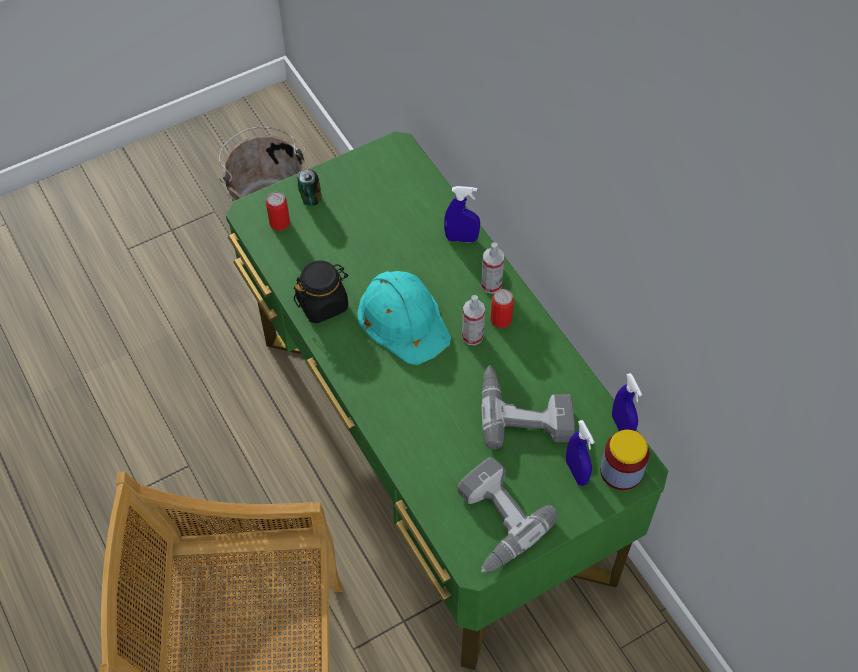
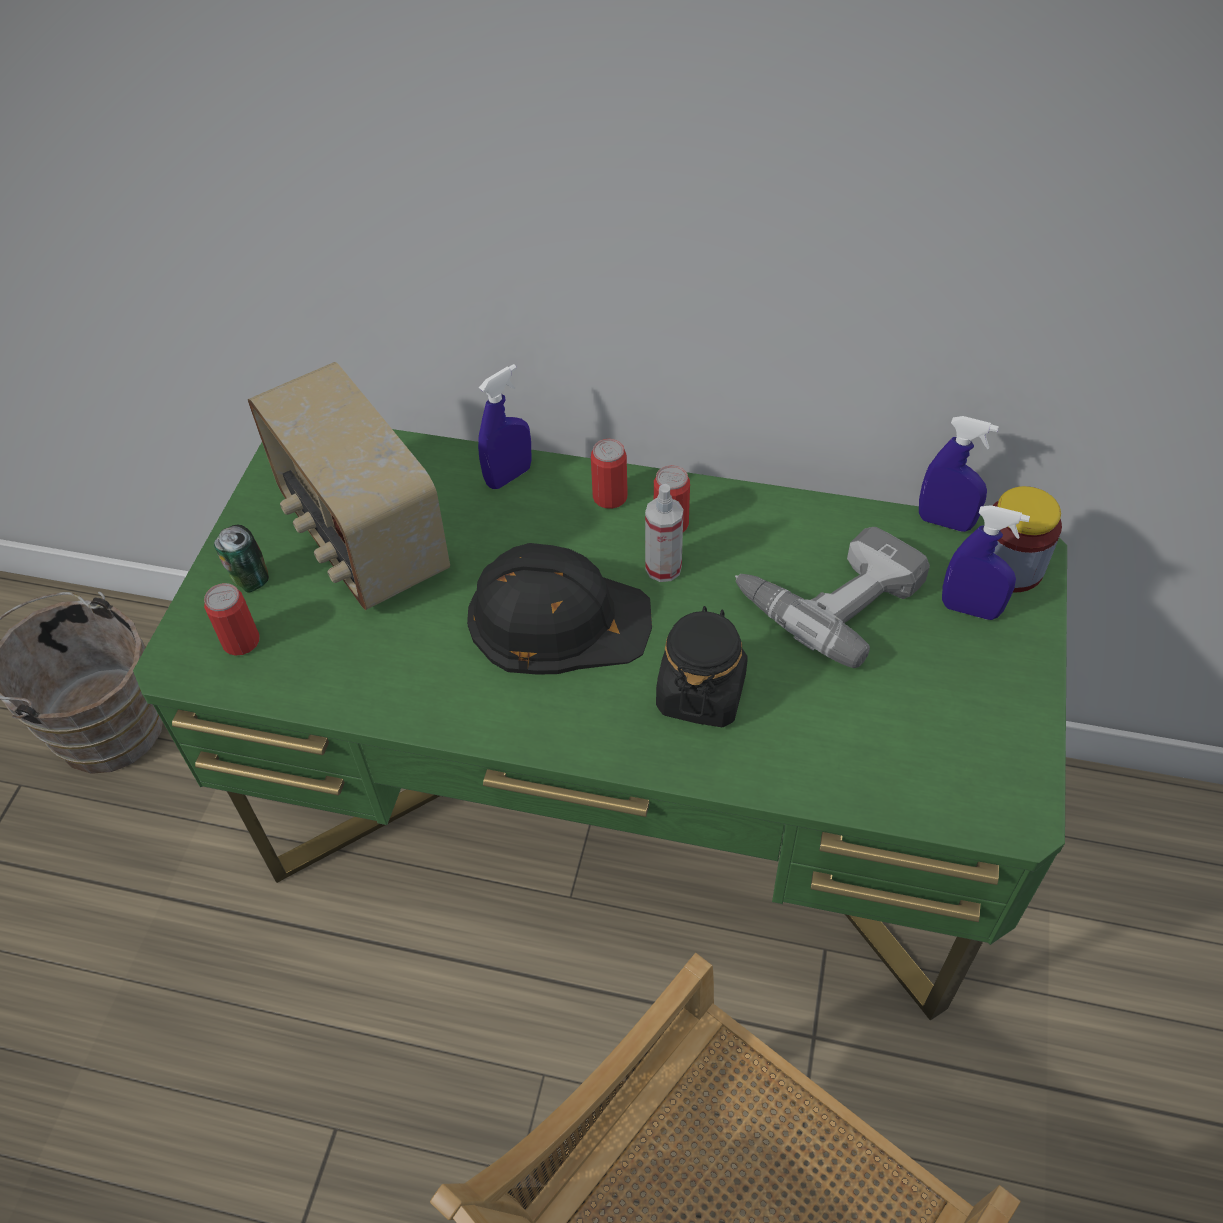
camera: 45 degrees left, 5 degrees down
(323, 303) = (428, 688): black jar -> black jar (701, 693)
(371, 216) = (361, 538): none -> radio
(403, 319) = (557, 618): turquoise hard hat -> black hard hat
(491, 285) = (610, 497): spray bottle -> can
(493, 521) = (966, 747): power drill -> none

